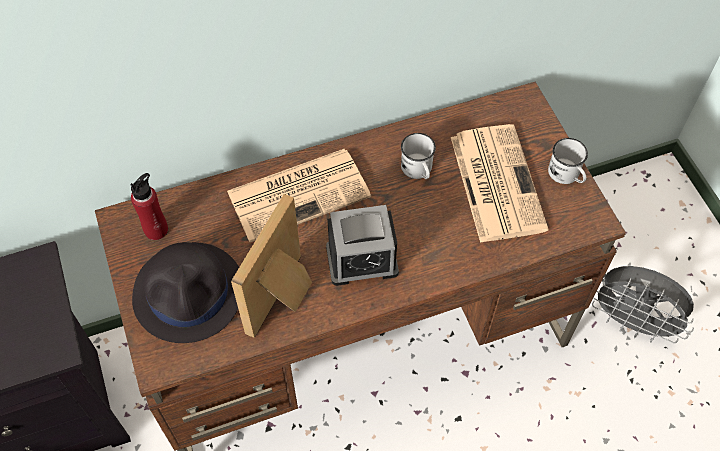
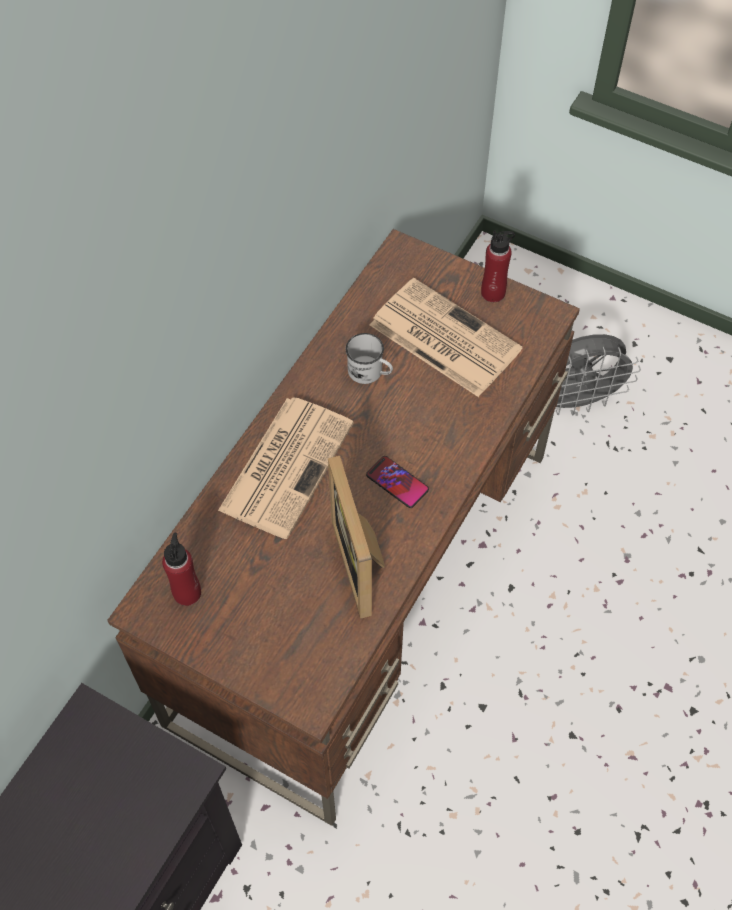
camera: 40 degrees left, 0 degrees up
(189, 292) = (275, 622): black hat -> none
(362, 260) = (397, 482): alarm clock -> phone
(566, 175) = (493, 292): white mug -> red bottle

